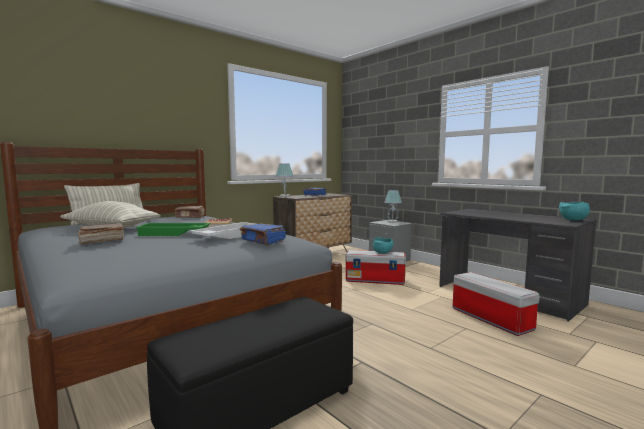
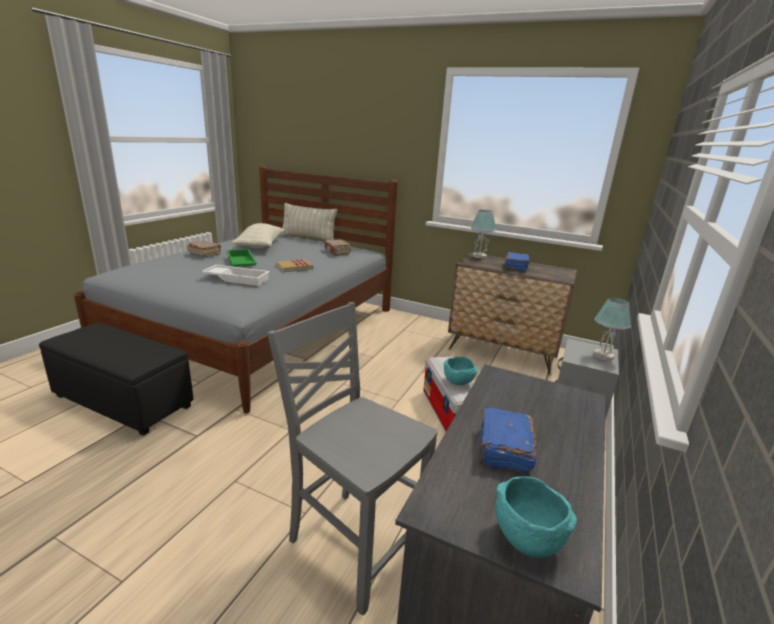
camera: 65 degrees right, 15 degrees up
(263, 241) = (219, 293): blue book -> blue book (503, 450)
(489, 318) = (353, 542): storage box -> grey chair

